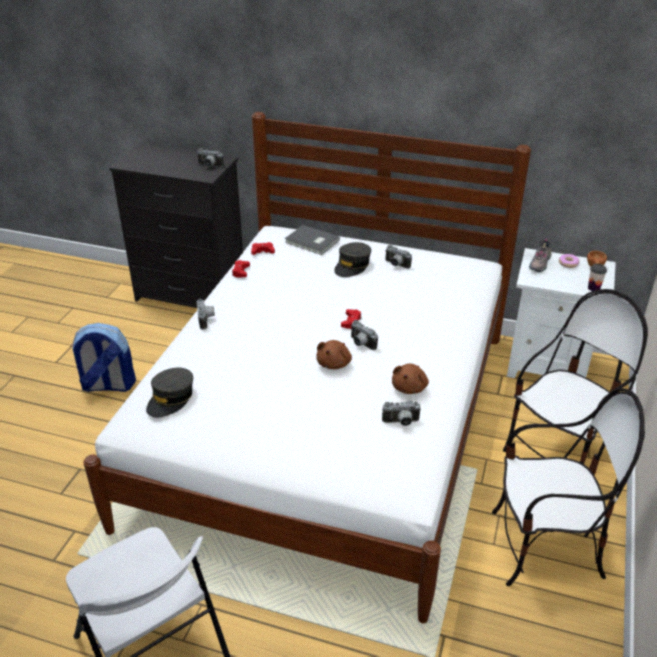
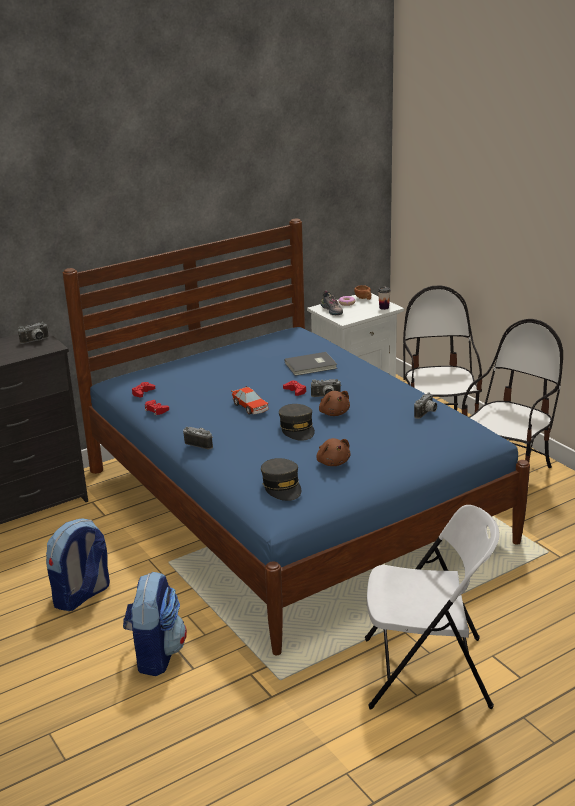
camera: 50 degrees left, 10 degrees down
(65, 463) = (156, 654): none -> backpack
(293, 313) = (250, 407): none -> toy car
(312, 242) = (166, 370): grey book -> grey book (312, 366)
(328, 423) = (291, 504): white bed -> blue bed
(352, 266) = (226, 367): grey cap -> grey cap (297, 429)
(396, 265) = (252, 353): camera -> none
(410, 387) = (395, 398): brown plush toy -> brown plush toy (333, 462)

